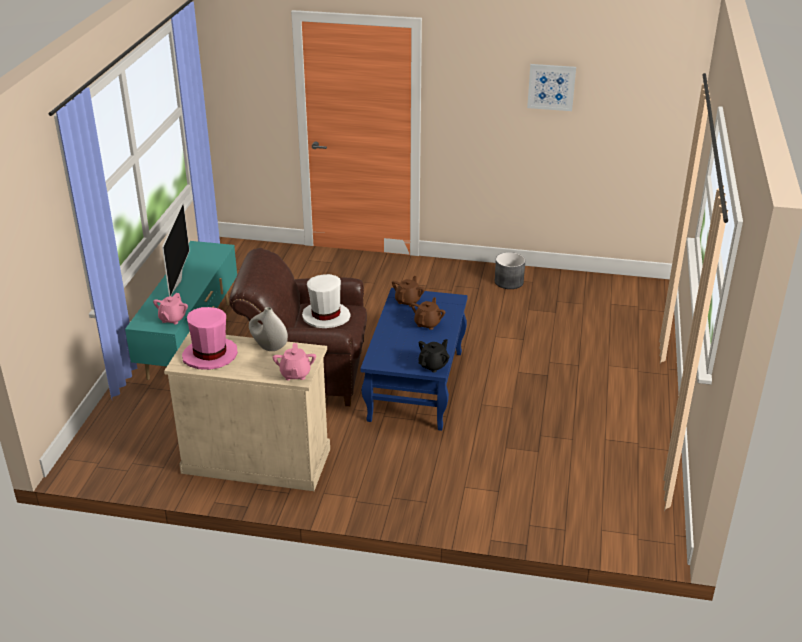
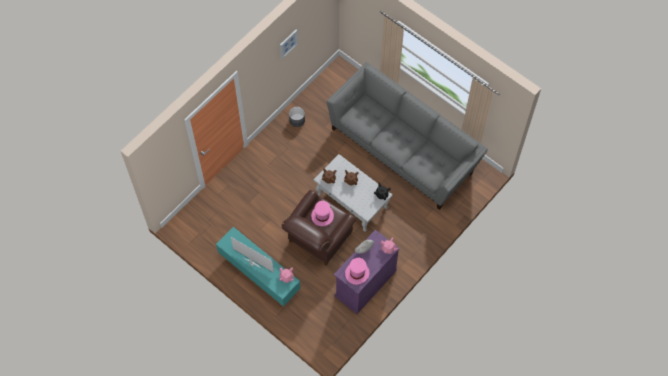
camera: 60 degrees left, 30 degrees up
(256, 460) = (365, 283): beige cabinet -> purple cabinet
(326, 316) = (322, 216): white hat -> pink hat
(416, 386) = (352, 201): blue coffee table -> white coffee table
(585, 406) = (404, 148): none -> grey sofa

